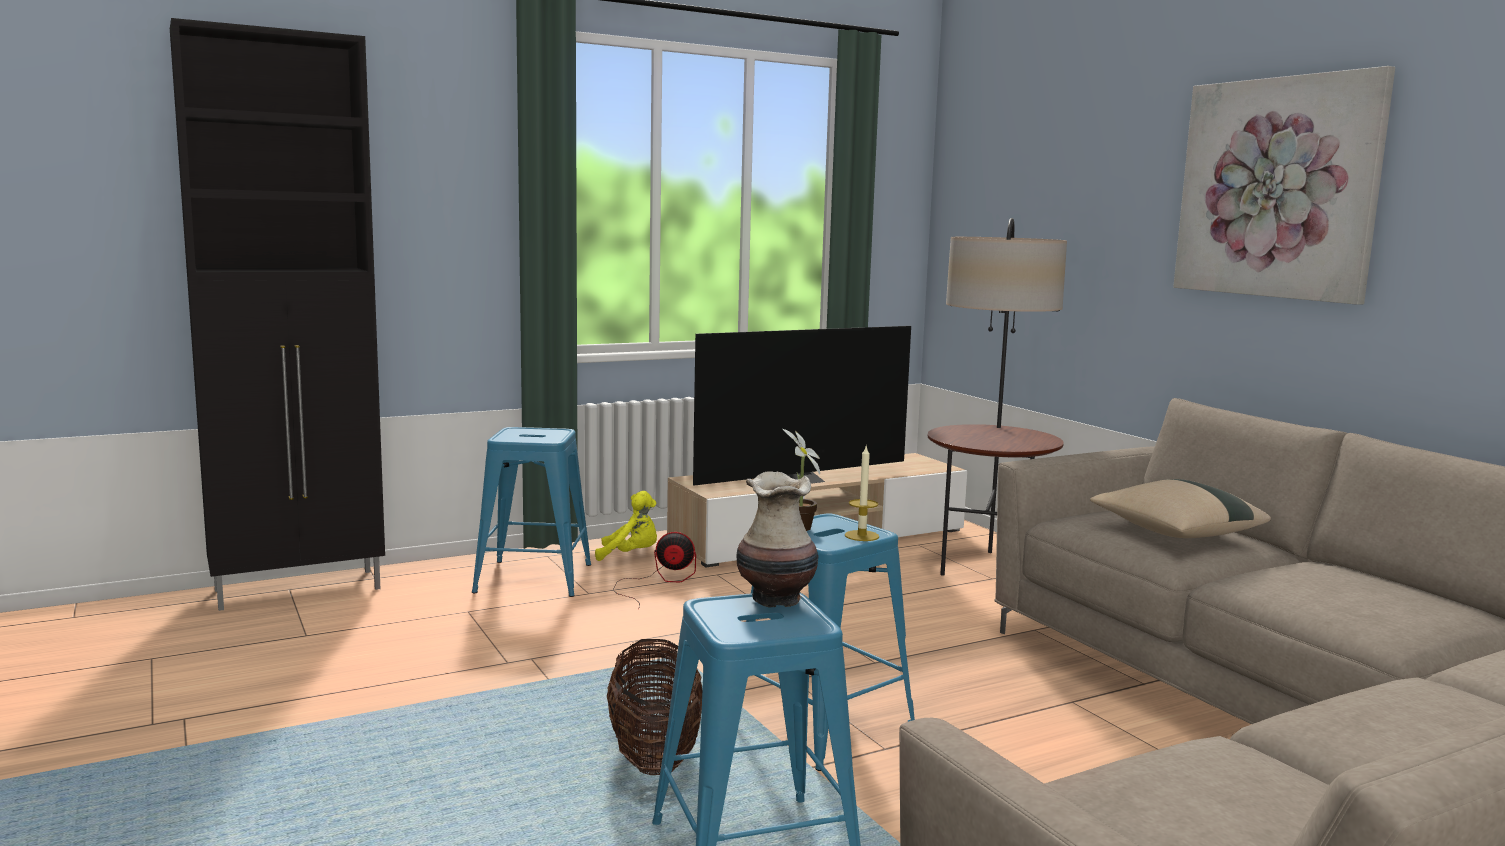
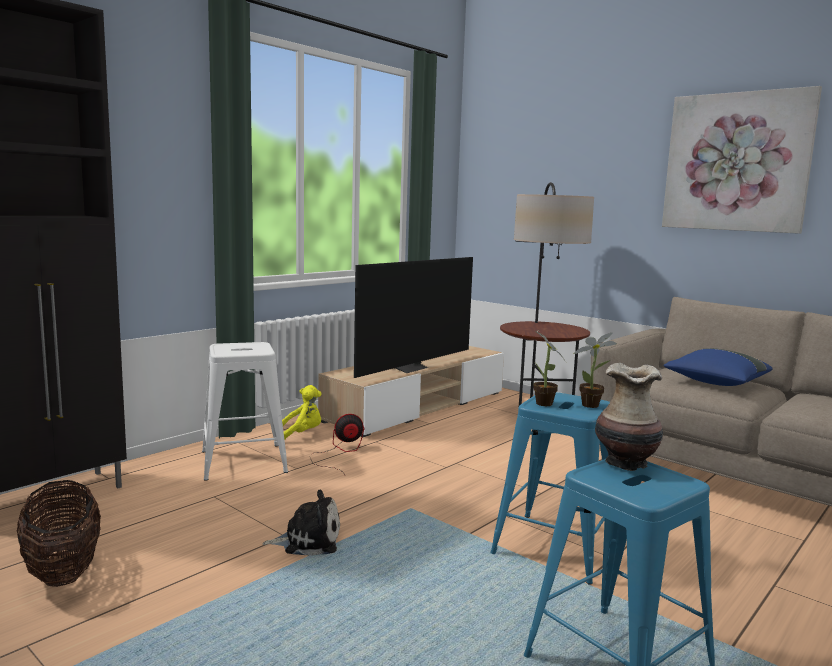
camera: 20 degrees left, 0 degrees up
(528, 671) = (308, 541): none -> plush toy
(533, 578) = (243, 462): blue stool -> white stool
(654, 755) = (469, 596): basket -> basket (63, 570)
(861, 536) = (593, 405): candle -> potted plant
(1175, 533) = (715, 383): beige pillow -> blue pillow

